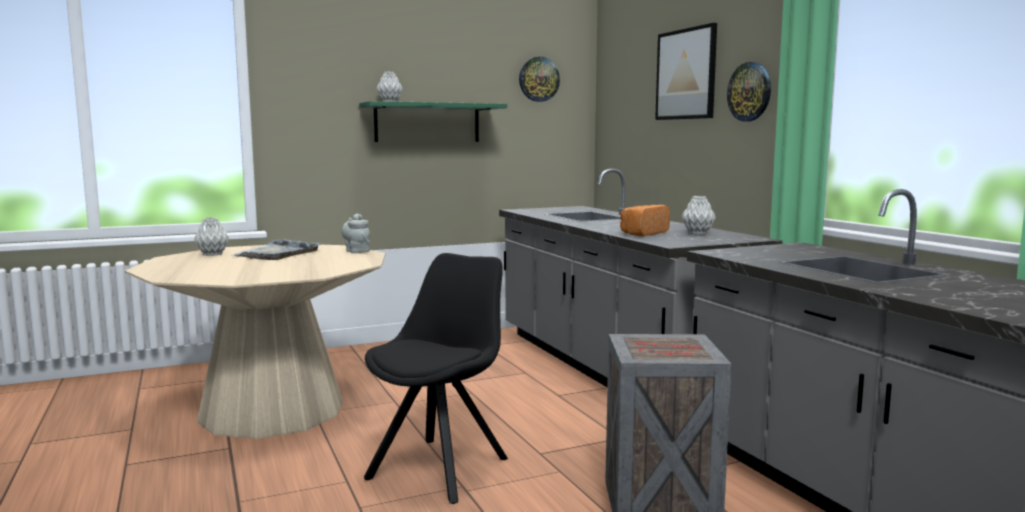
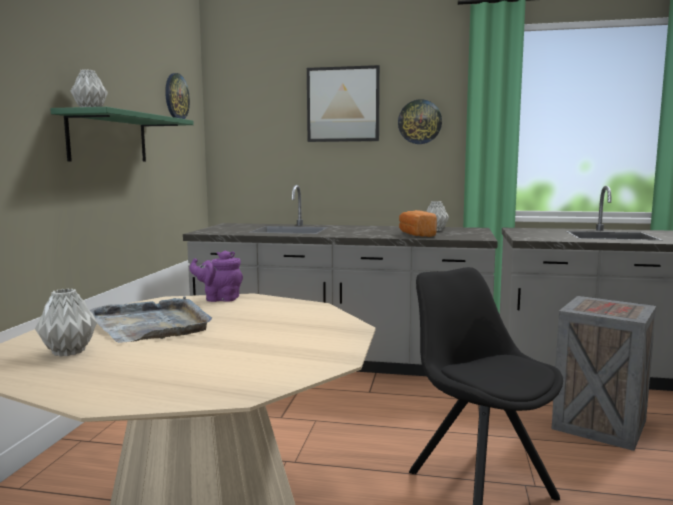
camera: 55 degrees left, 0 degrees up
(356, 251) = (219, 299): grey teapot -> purple teapot

